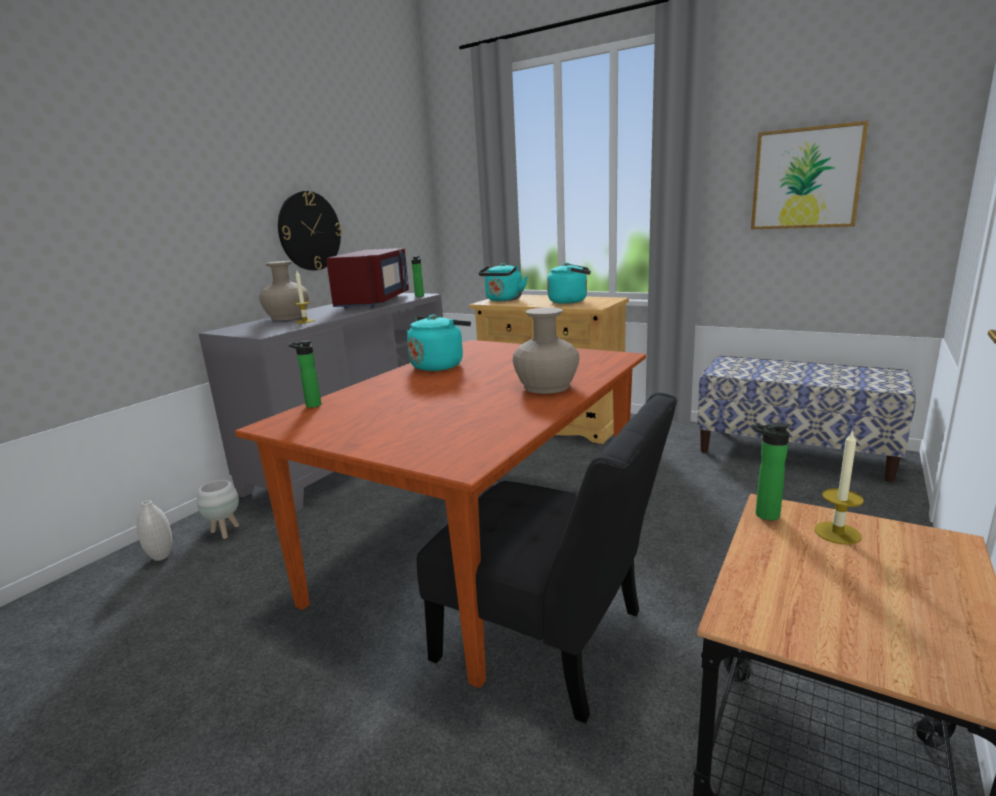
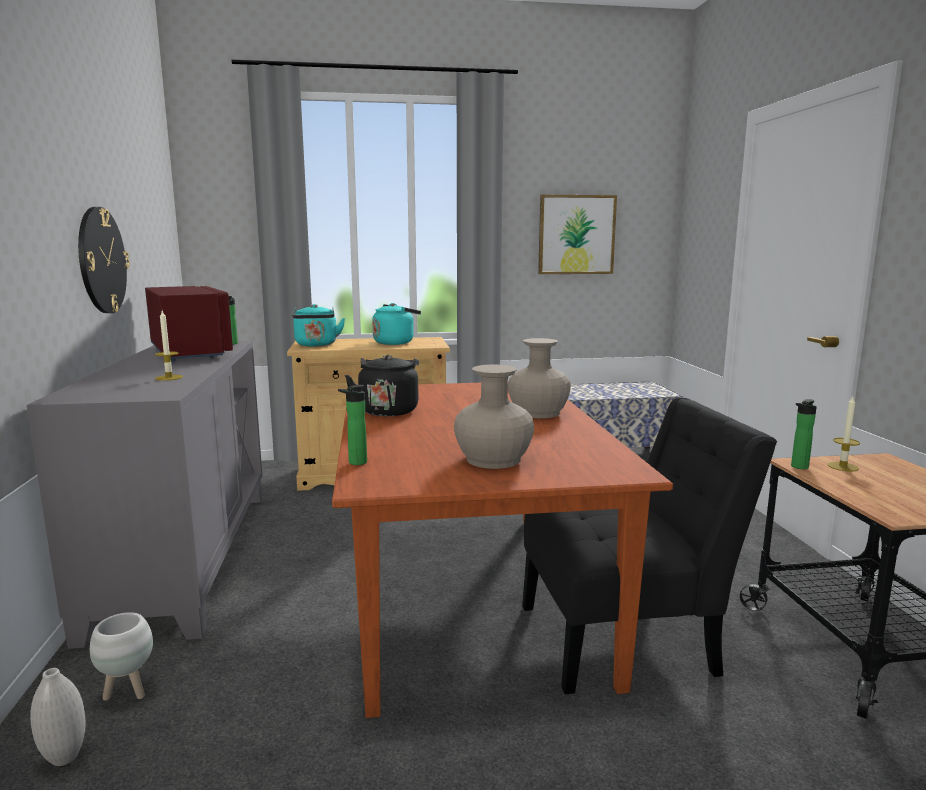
camera: 40 degrees left, 5 degrees down
(287, 317) = (117, 376): beige vase -> beige vase (493, 459)
(439, 365) = (388, 410): turquoise kettle -> black kettle

